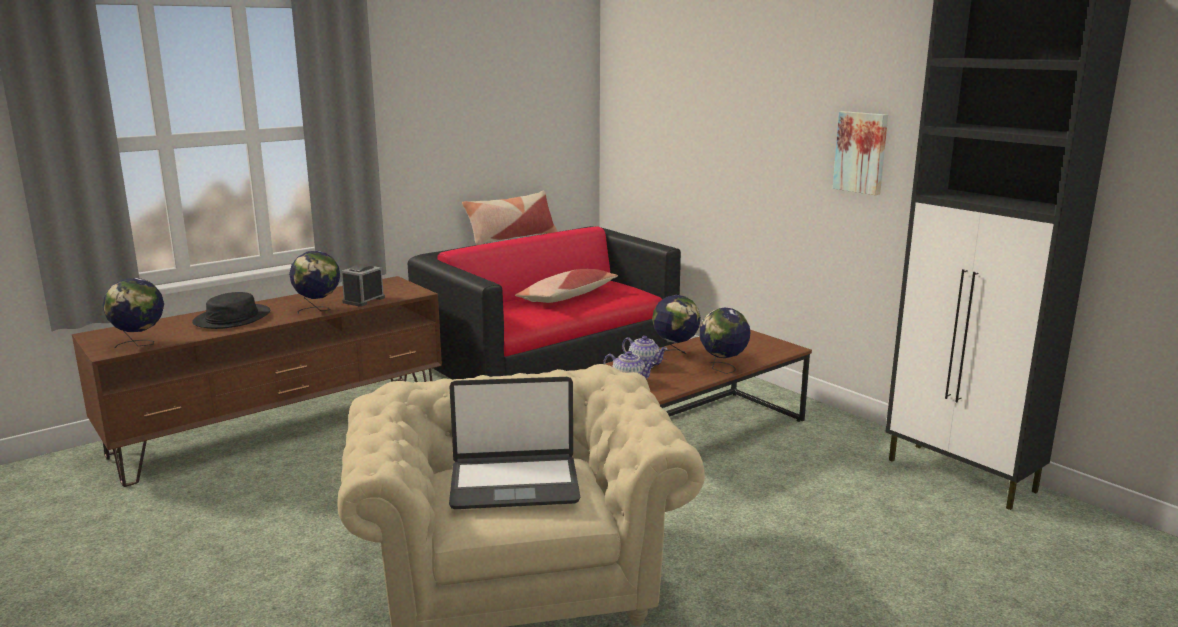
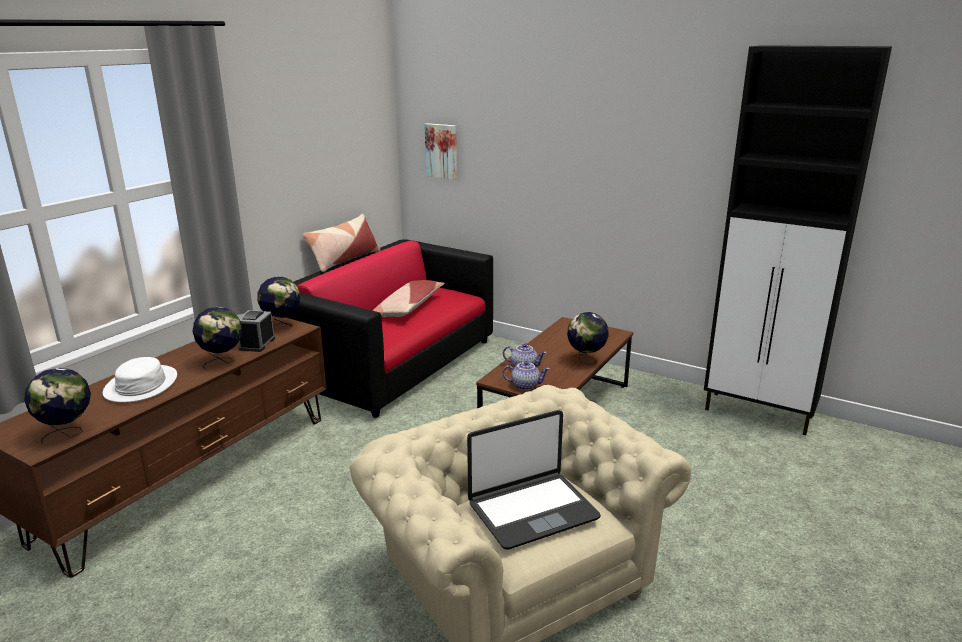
camera: 20 degrees left, 5 degrees up
(232, 318) = (141, 385): black hat -> white hat
(675, 354) = (538, 352): globe -> globe (282, 327)
(861, 152) = (660, 173): picture -> picture (442, 151)

